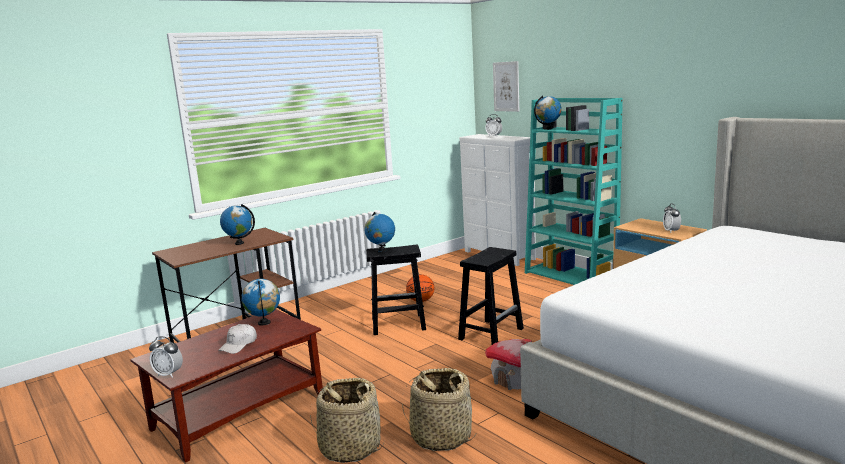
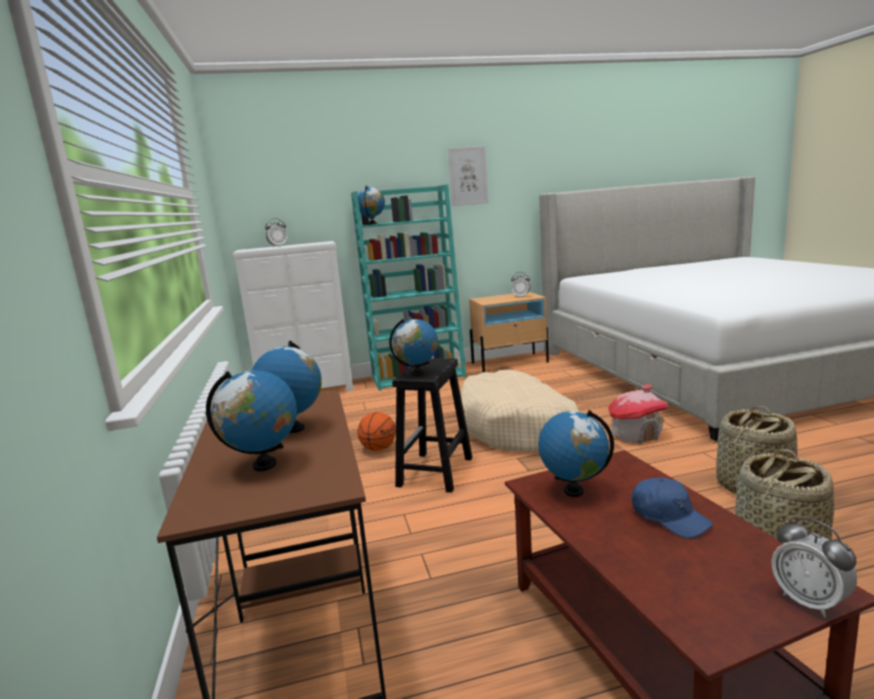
camera: 65 degrees left, 0 degrees up
(168, 374) = (809, 601): alarm clock -> alarm clock turned 105 degrees clockwise
(202, 248) = (264, 465): none -> globe
(239, 345) = (669, 517): white cap -> blue cap
(491, 333) = (517, 427): black stool -> beige dog bed
(506, 86) = (275, 185): picture -> picture (468, 176)

